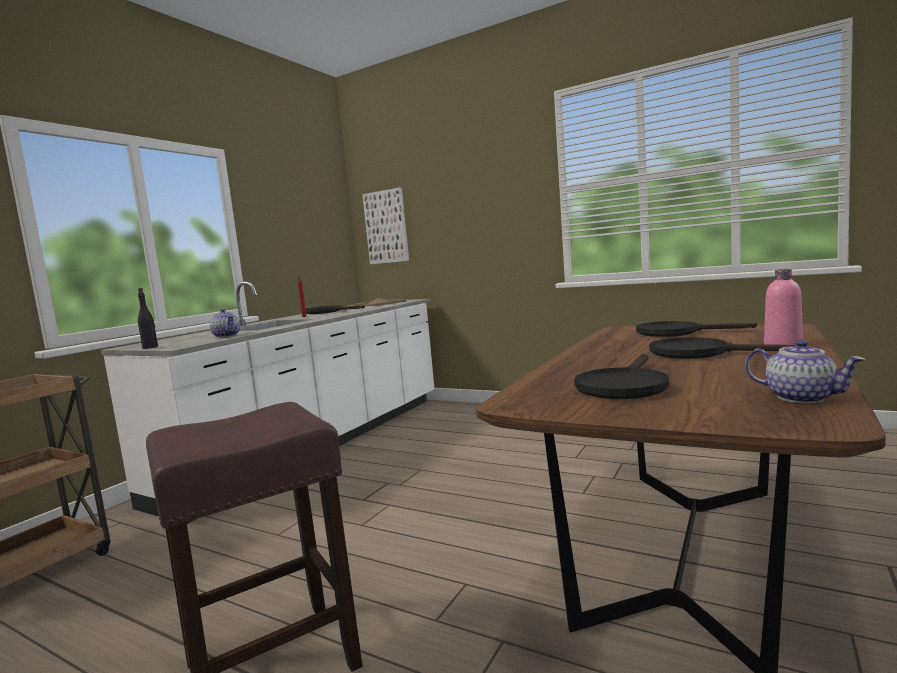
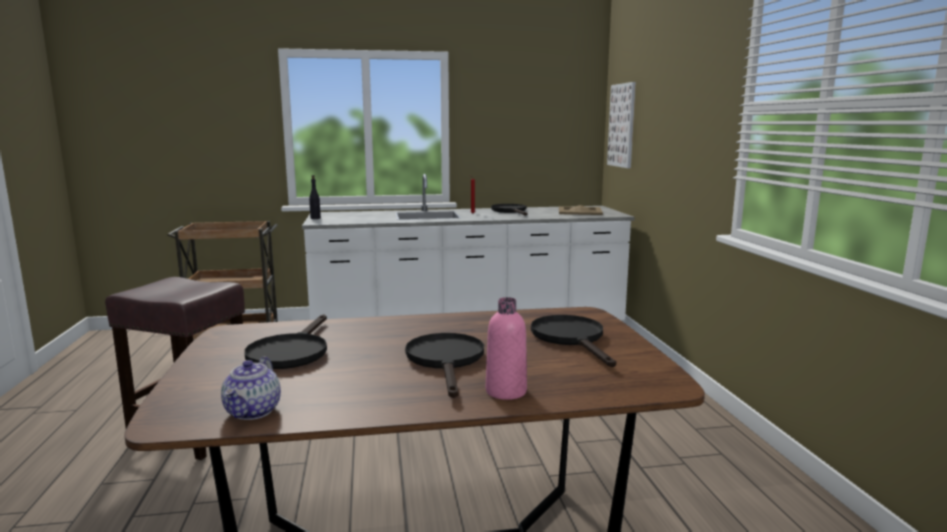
camera: 50 degrees right, 5 degrees up
(227, 336) = (366, 220): teapot -> none
(623, 385) = (291, 352): black frying pan -> black frying pan turned 75 degrees counterclockwise

